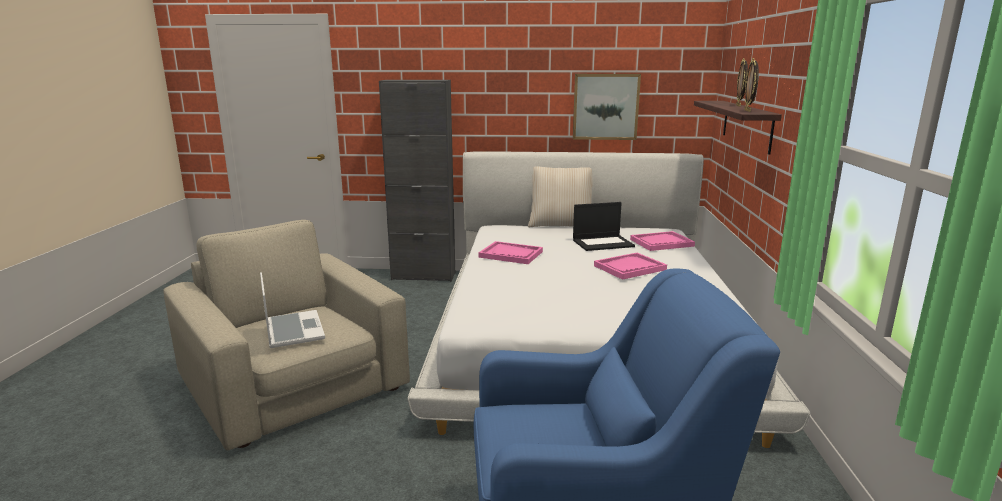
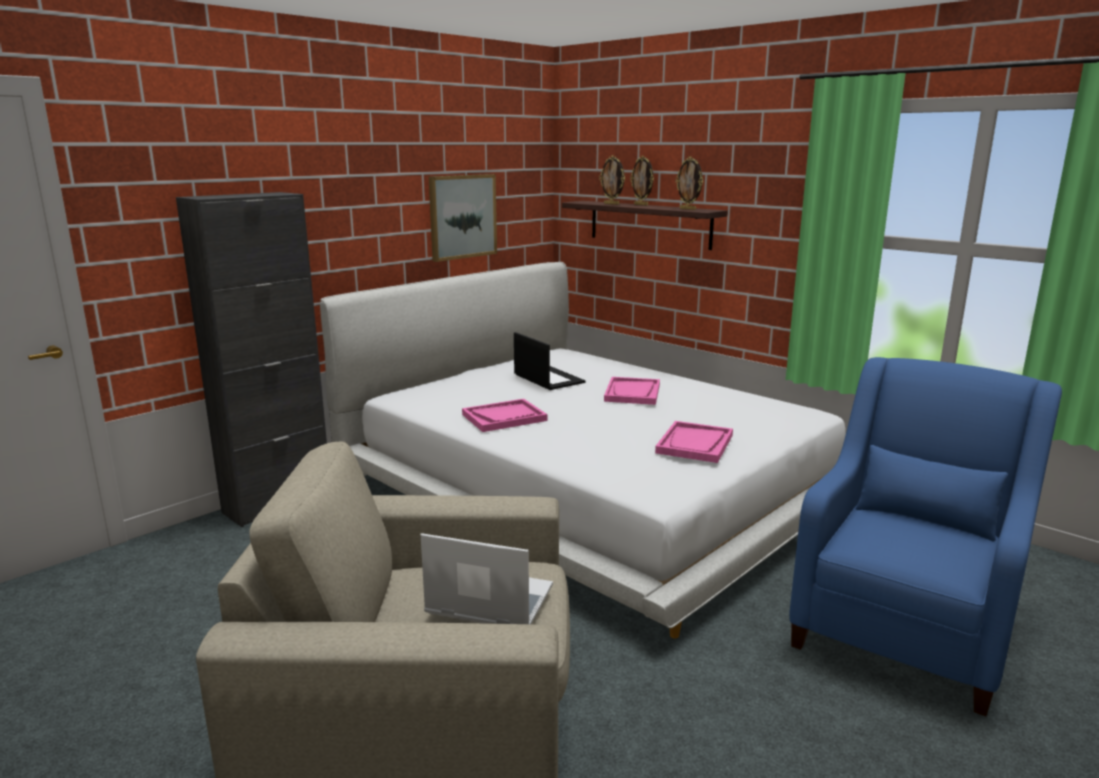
camera: 50 degrees left, 0 degrees up
(560, 225) = (458, 374): beige pillow -> none
(603, 243) = (547, 379): laptop -> laptop turned 60 degrees counterclockwise
(661, 243) = (591, 363): pink tray -> pink tray (695, 444)
(719, 104) = (612, 204): none -> picture frame

